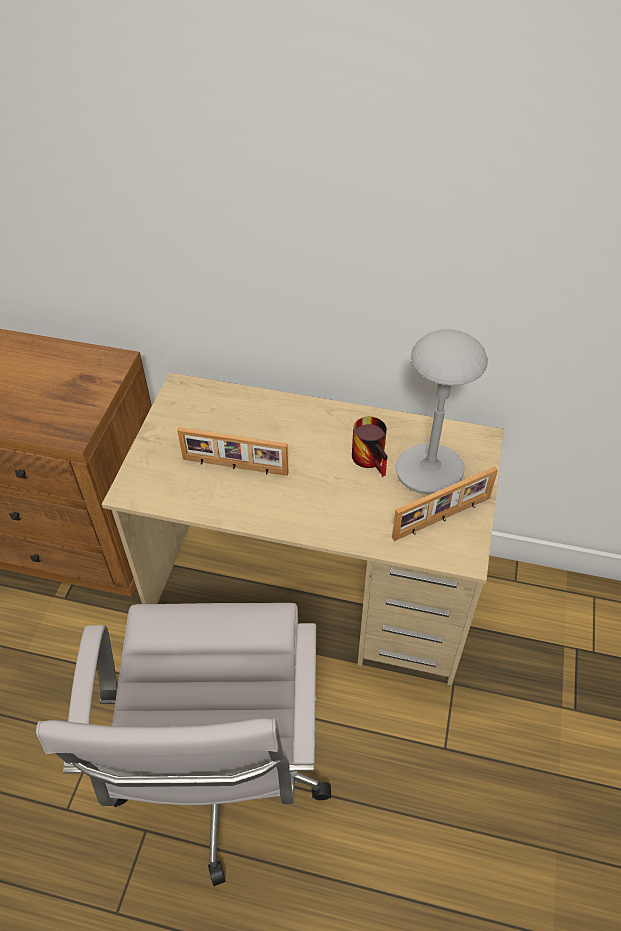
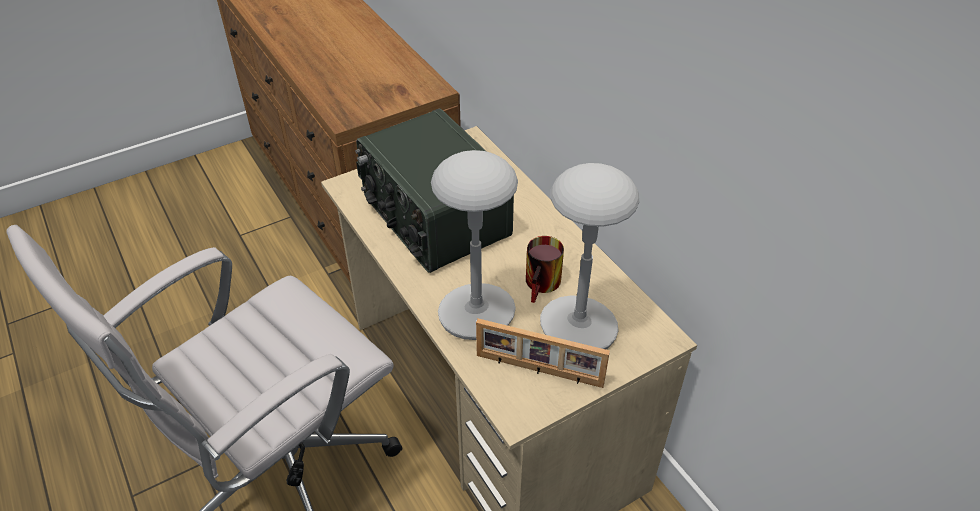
camera: 45 degrees right, 5 degrees down
(234, 467) = (433, 218): picture frame -> radio
(357, 513) = (476, 314): none -> grey table lamp

